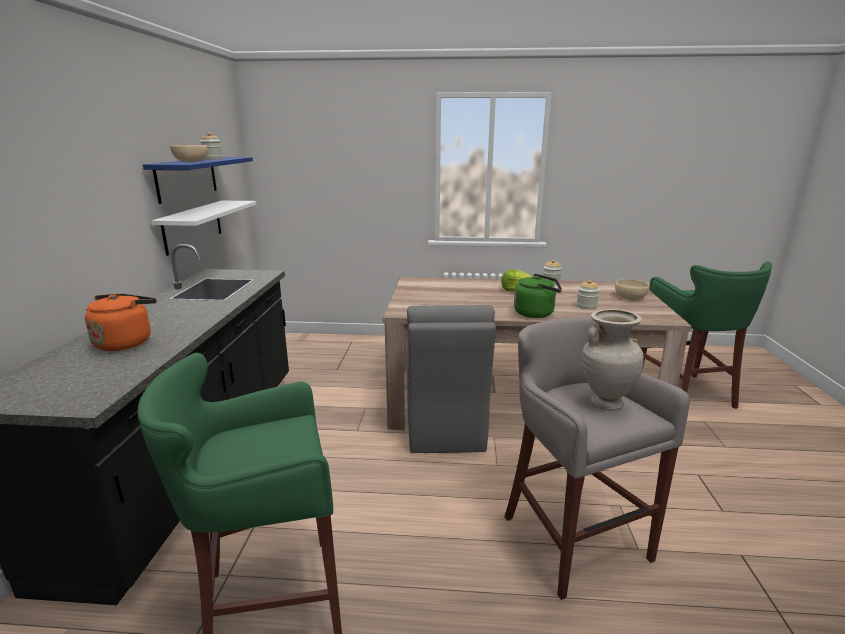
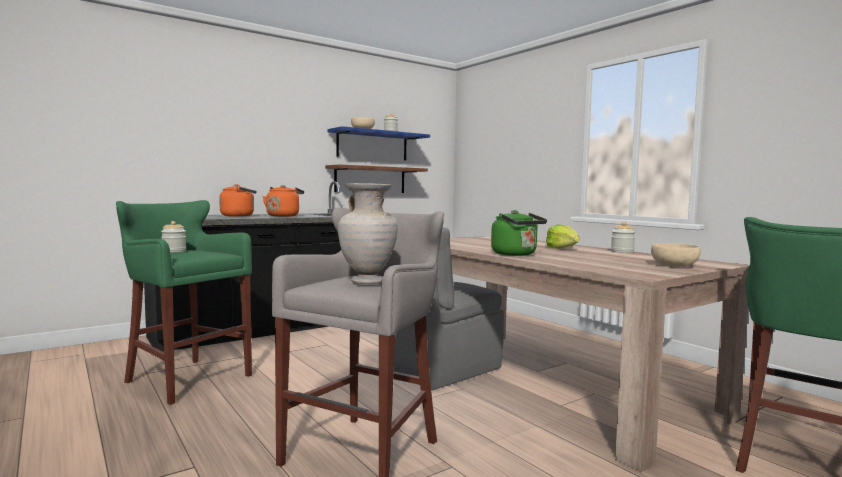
camera: 50 degrees right, 15 degrees down
(183, 320) = (283, 216): none -> orange kettle
(193, 226) = (370, 180): white shelf -> brown shelf
(586, 306) = (587, 260): jar -> jar (174, 251)

